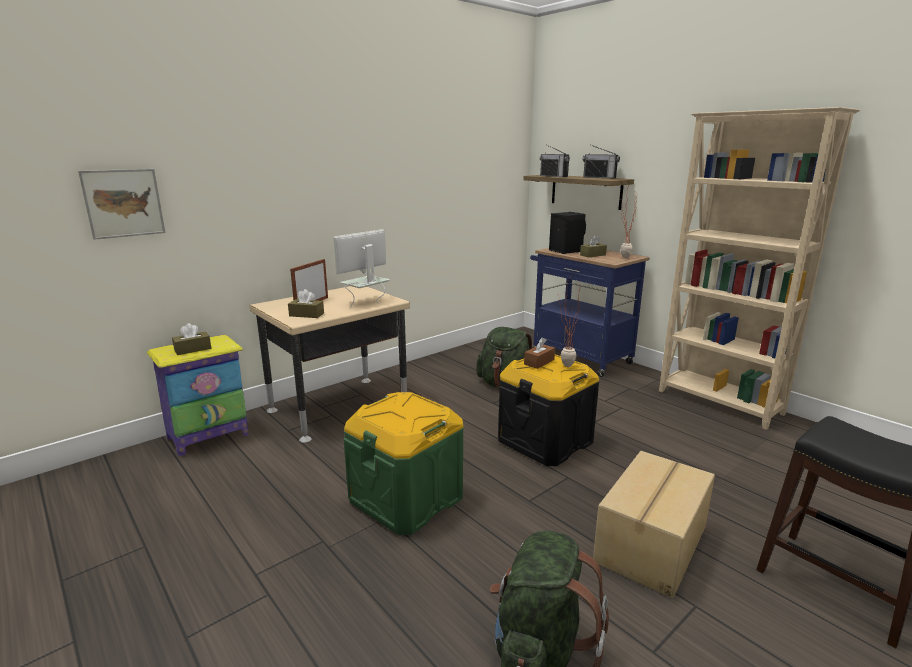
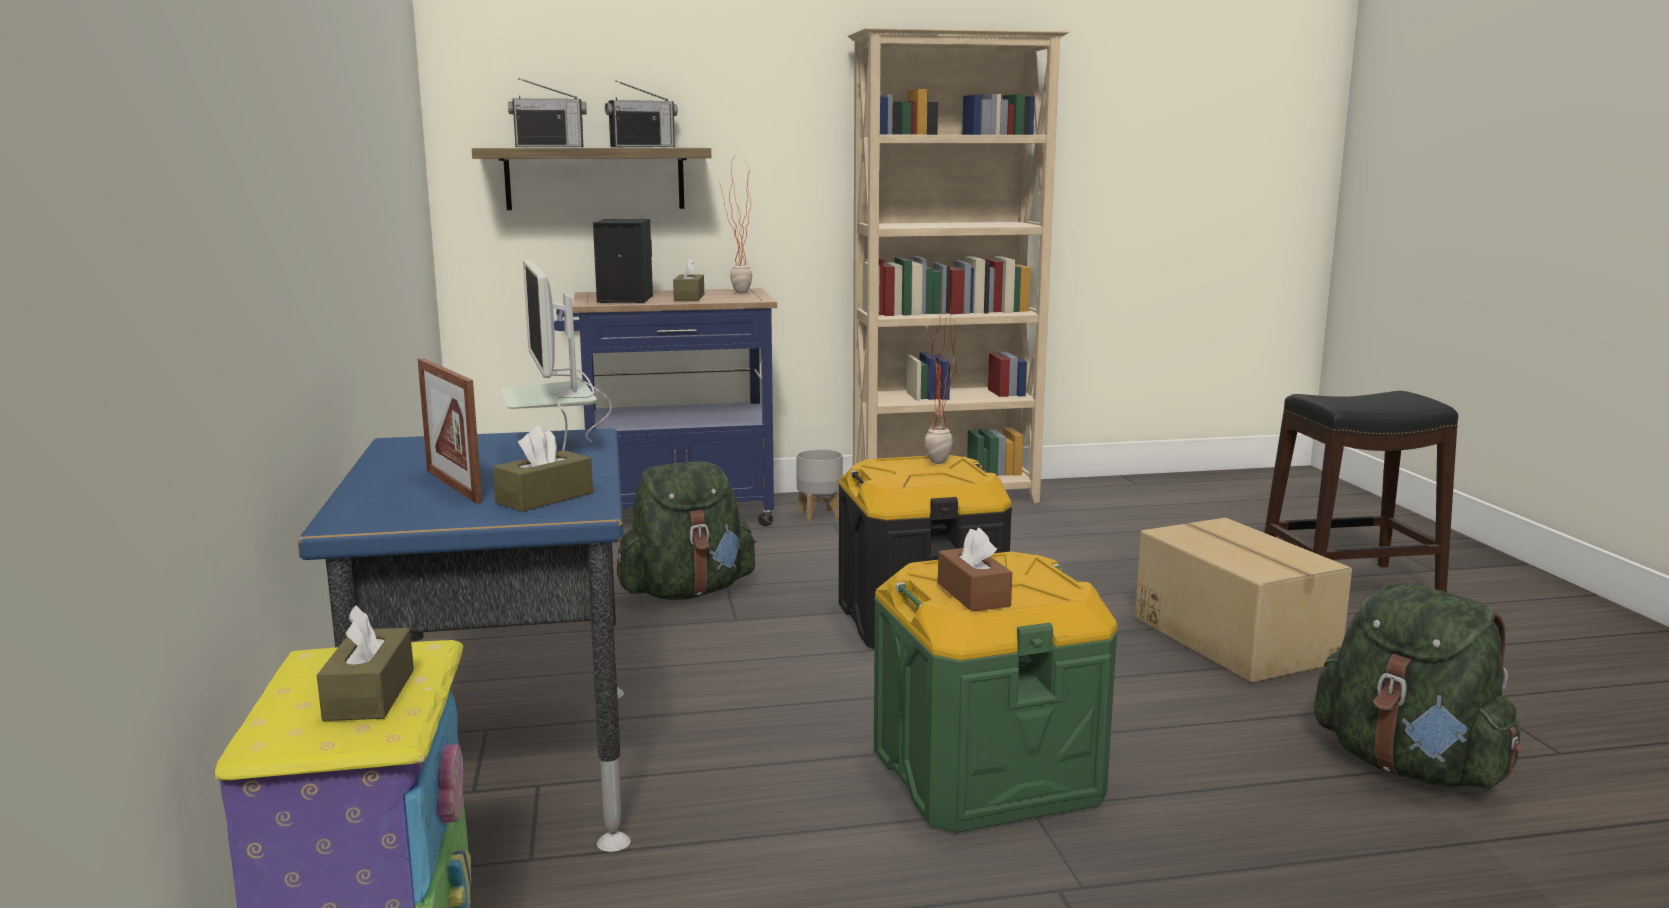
camera: 60 degrees left, 5 degrees down
(123, 203) = (99, 192): picture -> none
(339, 406) = (504, 768): beige desk -> blue desk
(539, 362) = (899, 471): brown tissue box -> brown tissue box (973, 594)
(634, 382) = (819, 515): none -> grey planter

